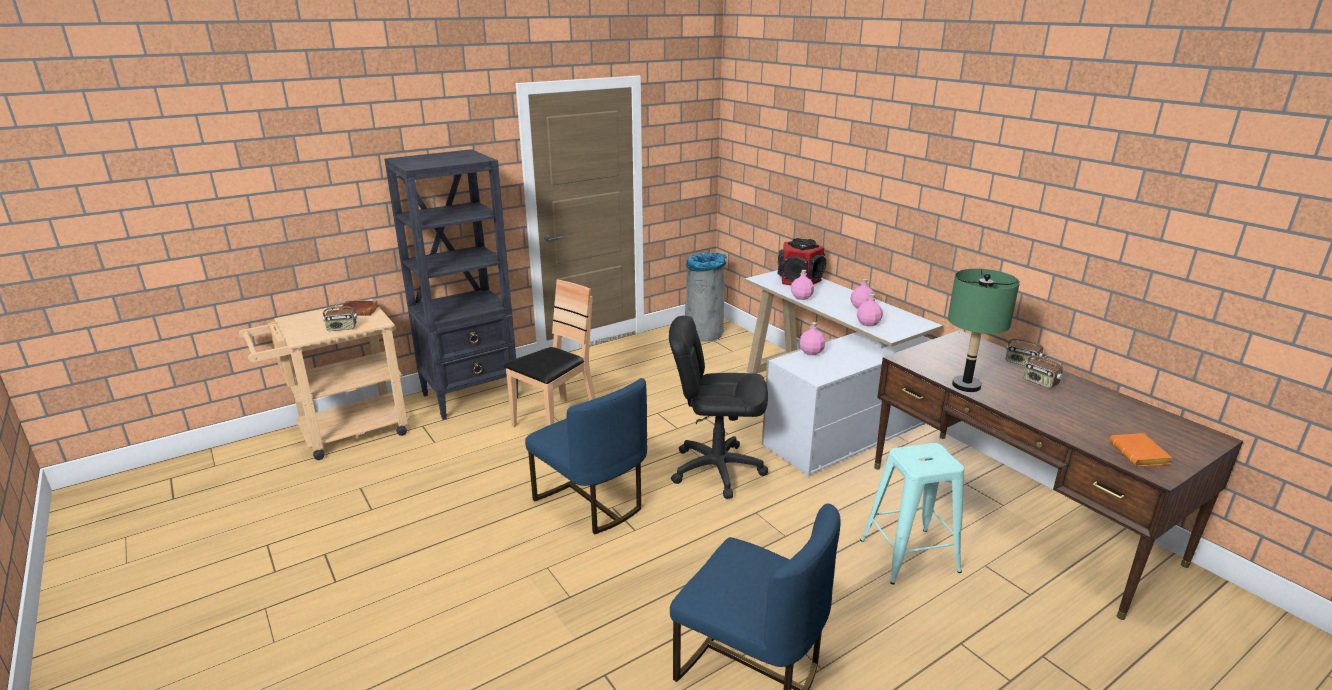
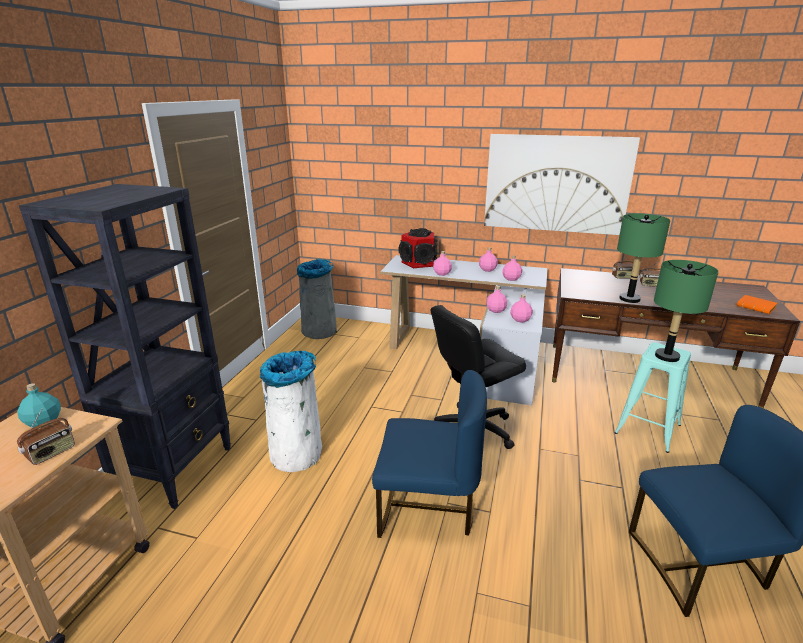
camera: 40 degrees left, 0 degrees up
(360, 311) = (44, 422): brown book -> turquoise bottle
(555, 421) = (297, 452): brown chair -> white trash can
(819, 368) = (520, 320): none -> pink bottle
(920, 460) = (666, 356): none -> green table lamp
(962, 213) = (556, 184): none -> picture

